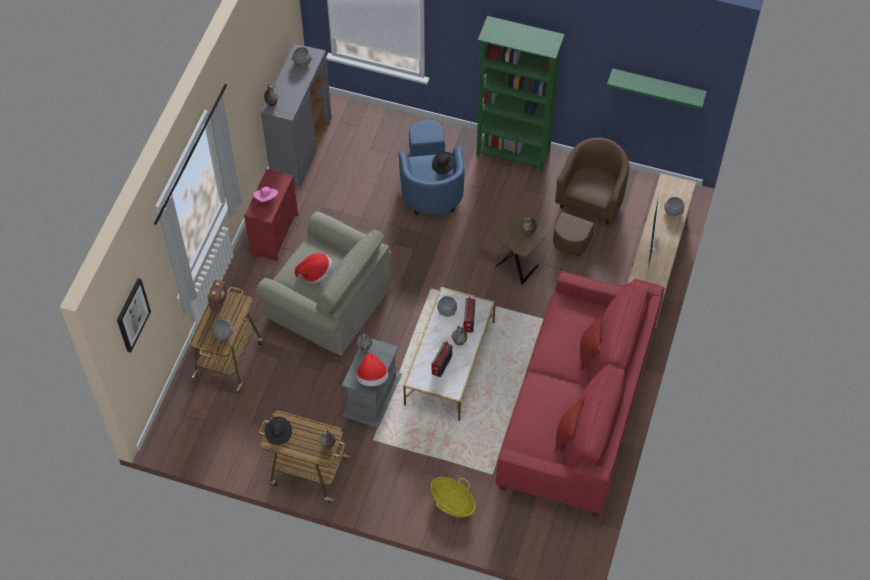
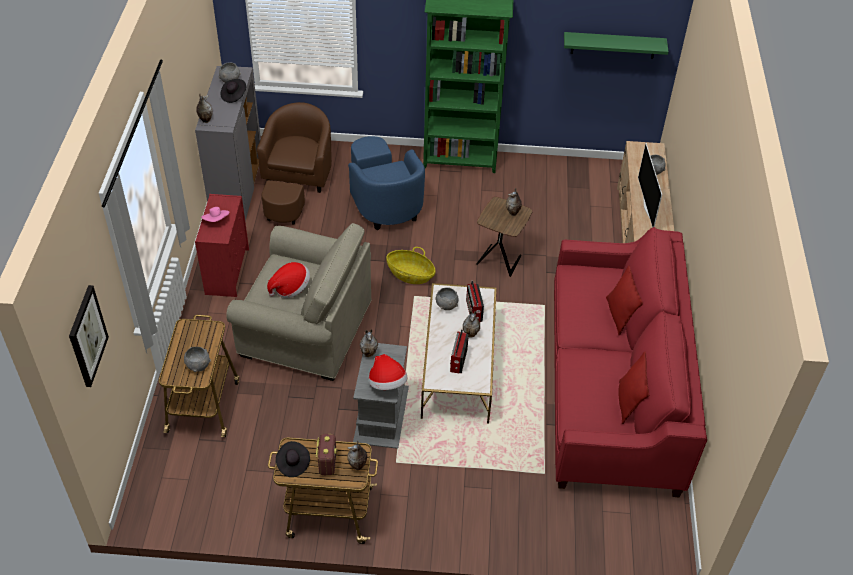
camera: 15 degrees left, 10 degrees down
(218, 301) = (184, 332): radio -> radio (327, 463)
(443, 166) = (398, 172): black hat -> black hat (234, 96)
(452, 503) = (510, 514): basket -> basket (410, 275)
(587, 211) = (552, 199): brown armchair -> brown armchair (296, 184)

